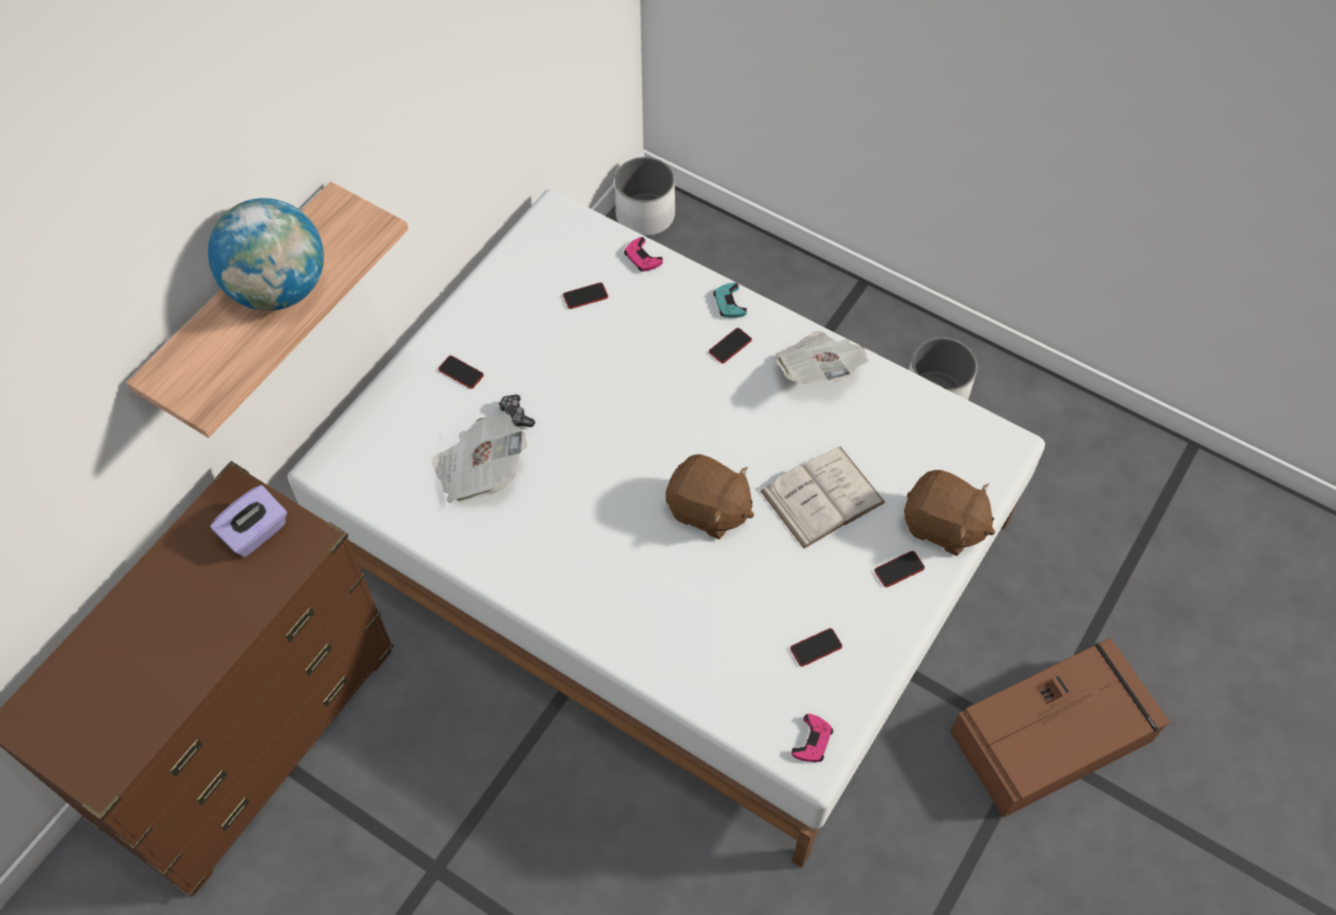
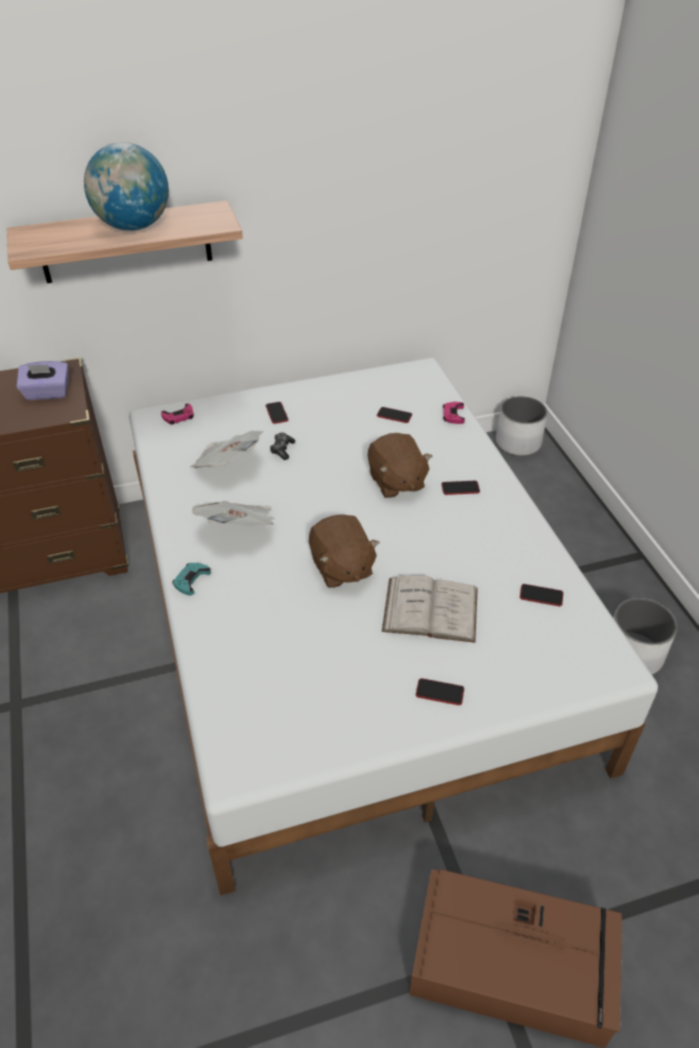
camera: 40 degrees right, 15 degrees down
(729, 303) = (485, 466): turquoise game controller -> turquoise game controller (191, 580)
(812, 741) = (249, 758): pink game controller -> pink game controller (179, 417)
(816, 647) = (321, 699): phone -> phone (541, 595)
(818, 371) = (509, 535): newspaper -> newspaper (239, 529)
(943, 526) = (506, 687): brown plush toy -> brown plush toy (396, 482)

